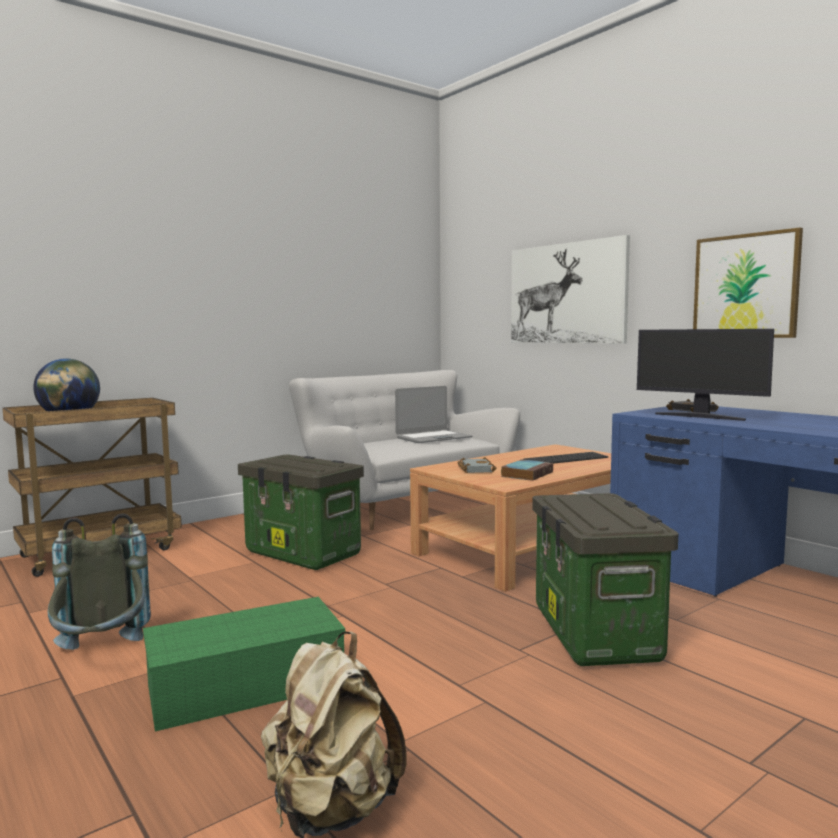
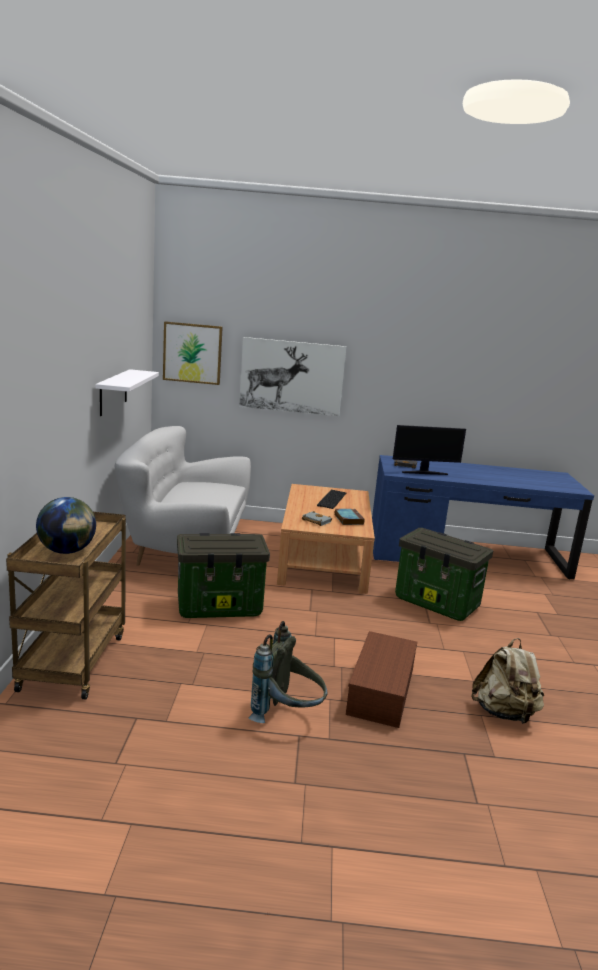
camera: 50 degrees left, 10 degrees up
(243, 687) = (382, 692): green storage box -> brown storage box
(313, 309) = (113, 392): none -> white shelf
(433, 438) = (201, 489): laptop -> none
(745, 286) = (419, 390): picture -> picture (192, 353)

